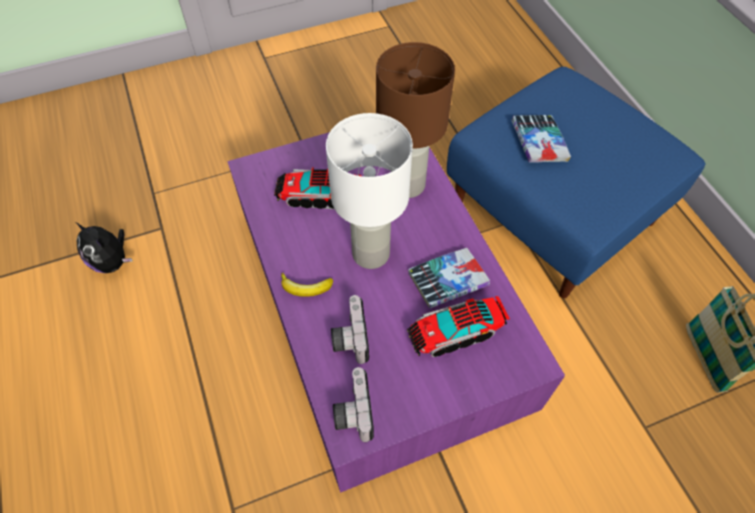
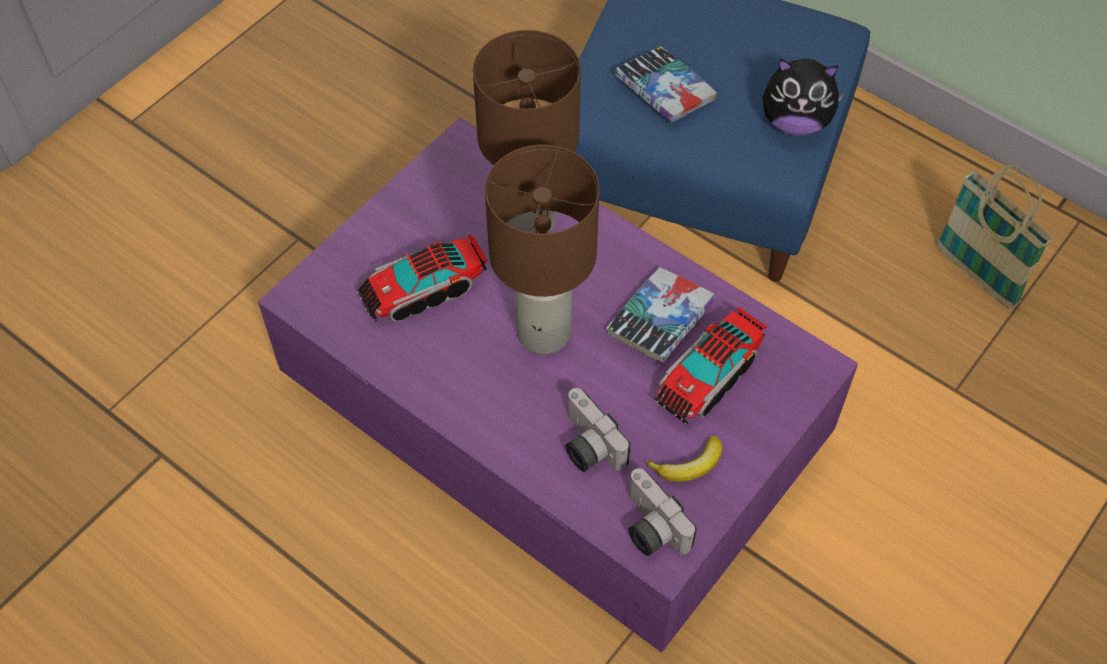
camera: 30 degrees left, 0 degrees up
(113, 262) = (122, 539): plush toy -> plush toy (795, 122)
(306, 288) = (491, 415): banana -> banana (689, 465)
(371, 254) = (544, 333): white table lamp -> brown table lamp

